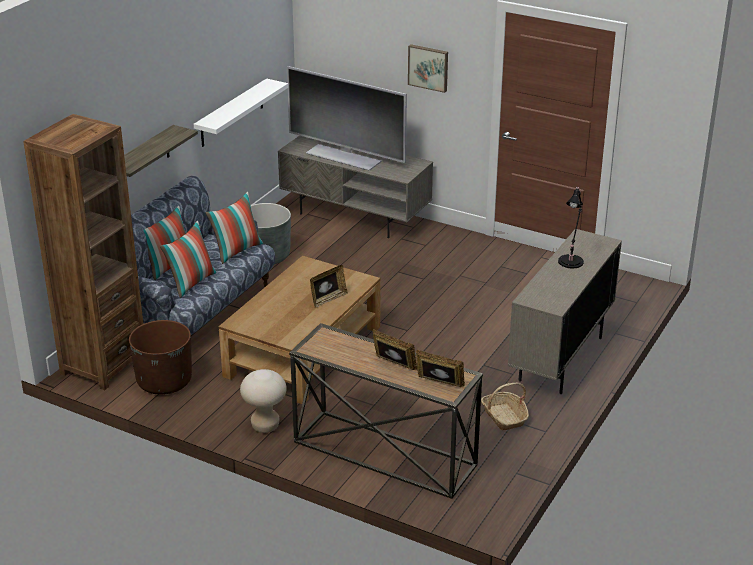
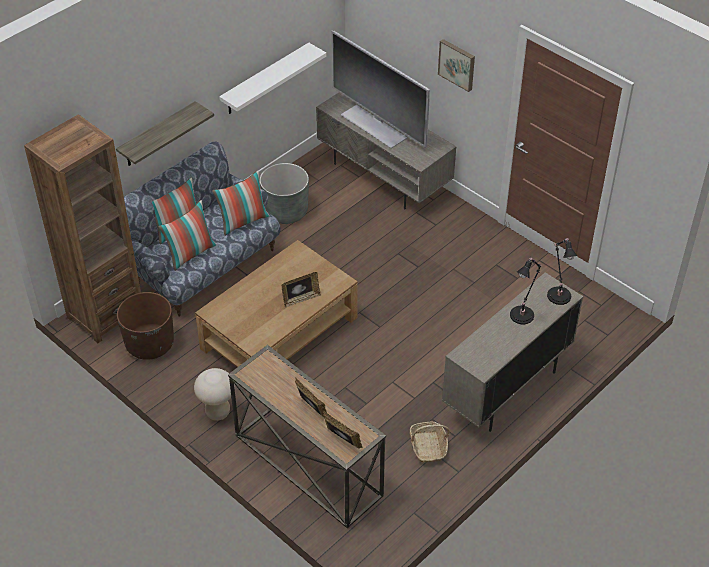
camera: 15 degrees right, 15 degrees up
(597, 242) = (558, 294): none -> black table lamp

